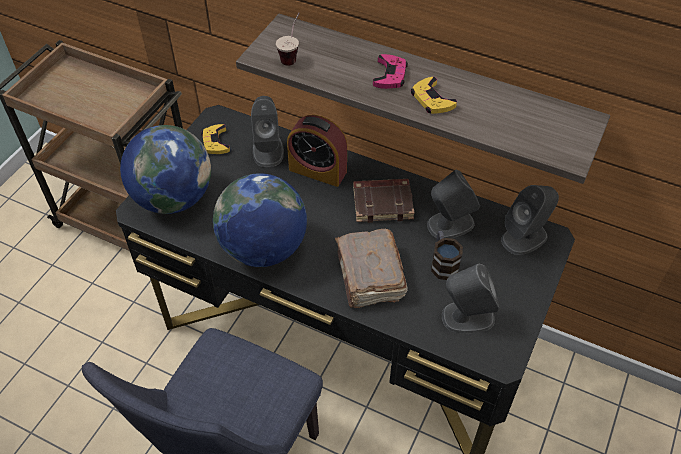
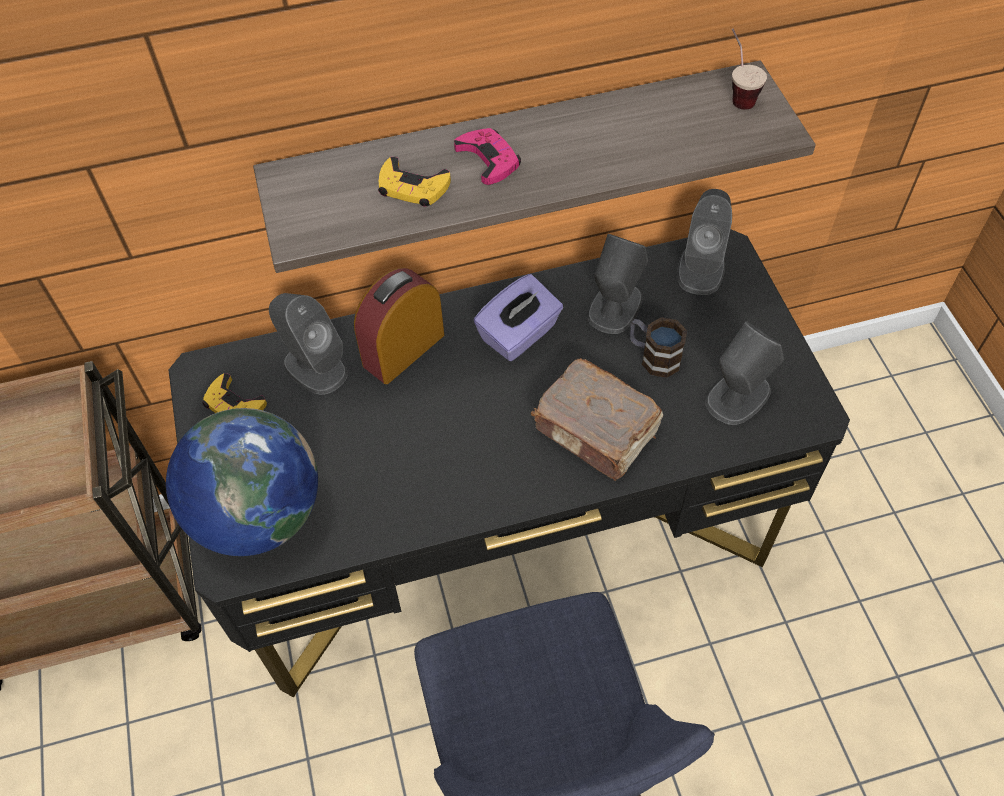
camera: 40 degrees left, 5 degrees up
(263, 248) = (443, 490): globe -> none
(292, 55) = (340, 209): cup -> cup (737, 94)
(317, 170) = (403, 349): alarm clock -> alarm clock turned 150 degrees clockwise
(383, 203) = (519, 335): brown book -> purple tissue box
(432, 99) = (569, 159): yellow game controller -> yellow game controller (412, 187)

